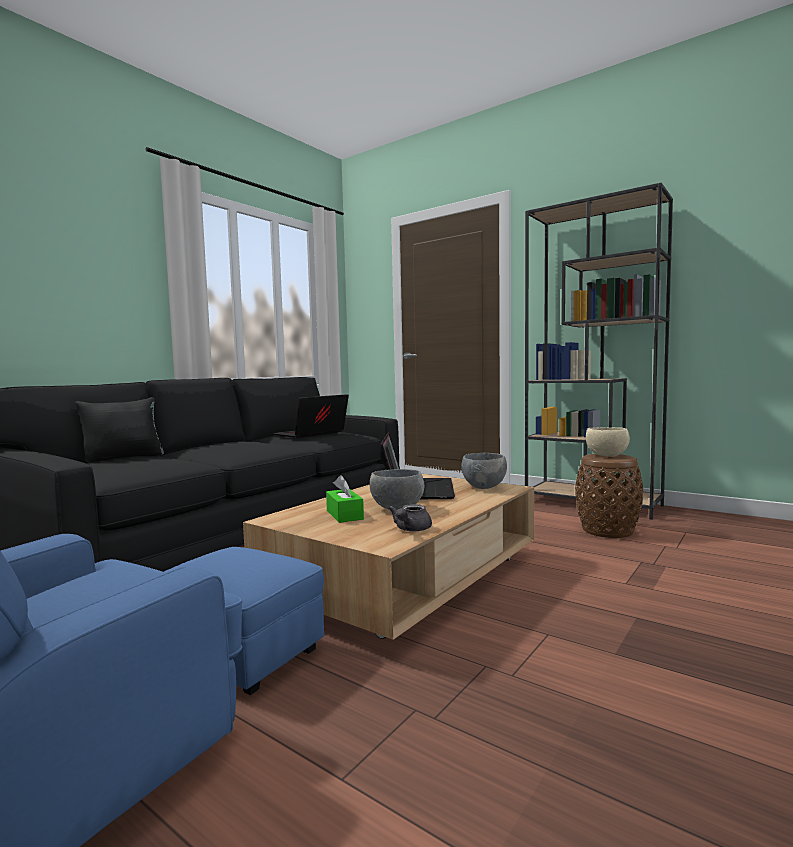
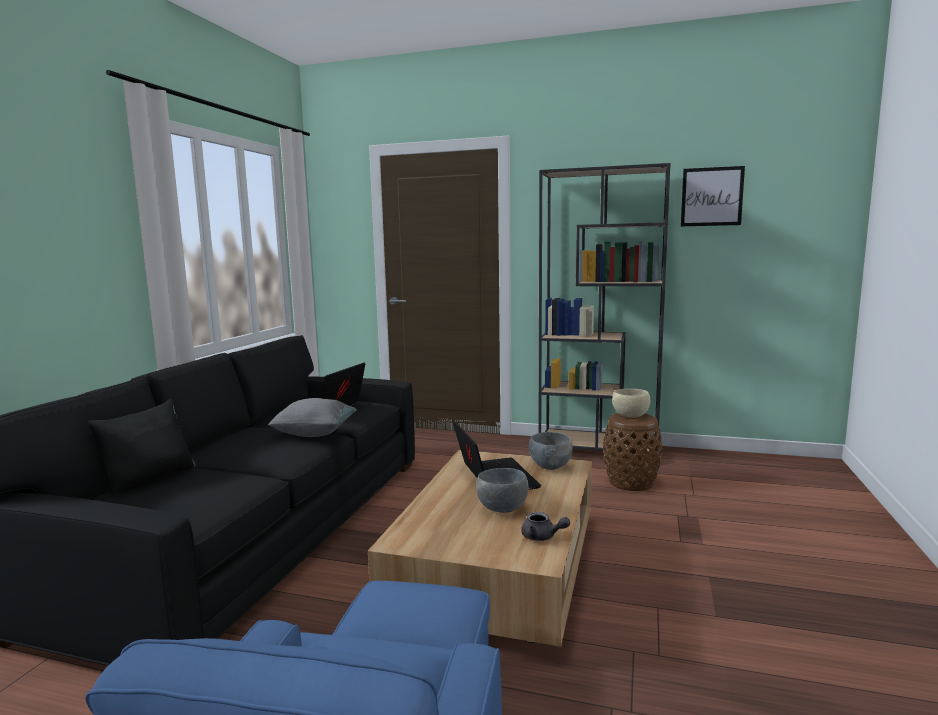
camera: 20 degrees left, 5 degrees up
(280, 445) = (314, 434): none -> grey pillow
(344, 515) = (461, 525): green tissue box -> none
(410, 529) = (542, 537): grey teapot -> grey teapot turned 60 degrees counterclockwise
(725, 222) = (711, 196): none -> picture

